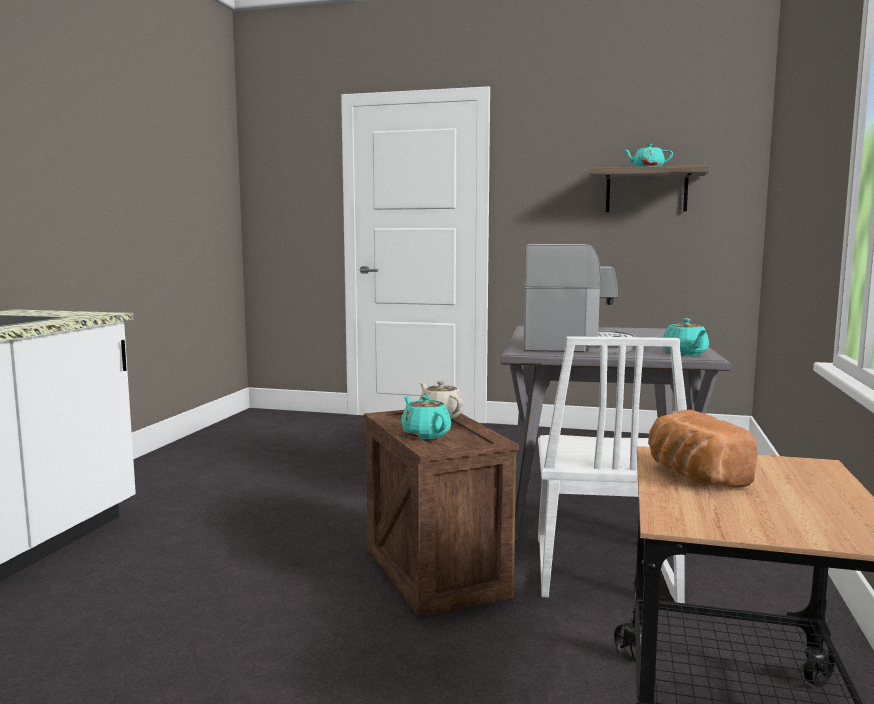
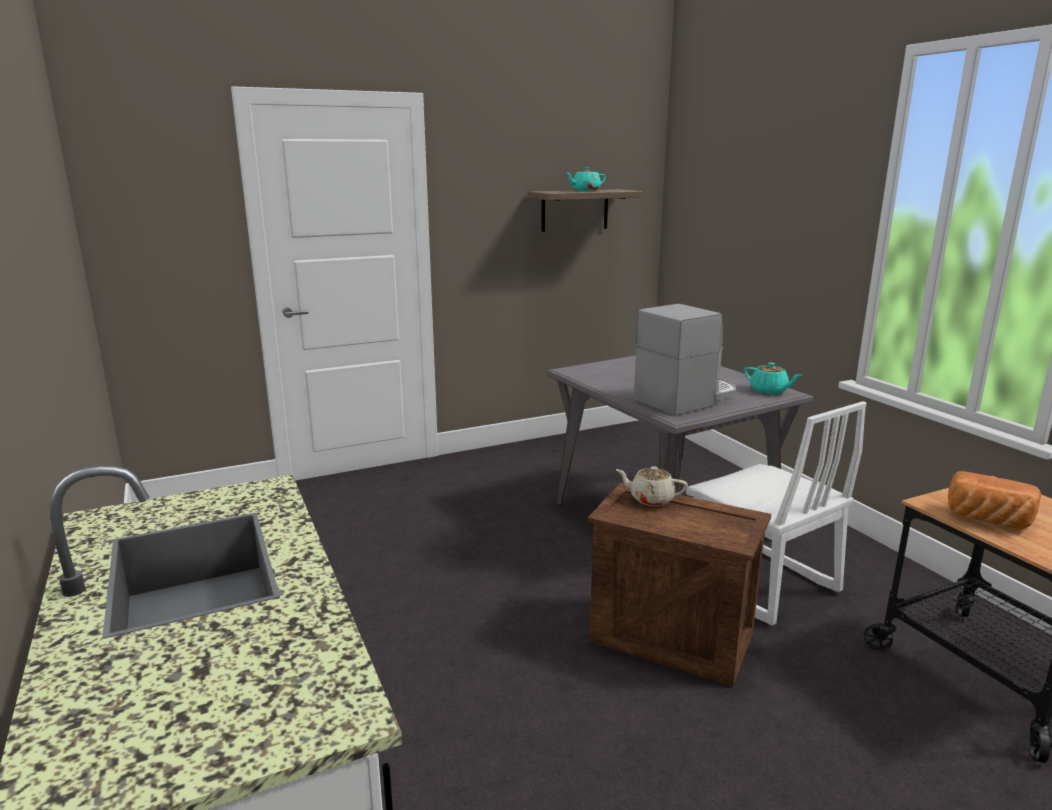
camera: 40 degrees left, 10 degrees up
(425, 434) = (695, 527): turquoise teapot -> none

